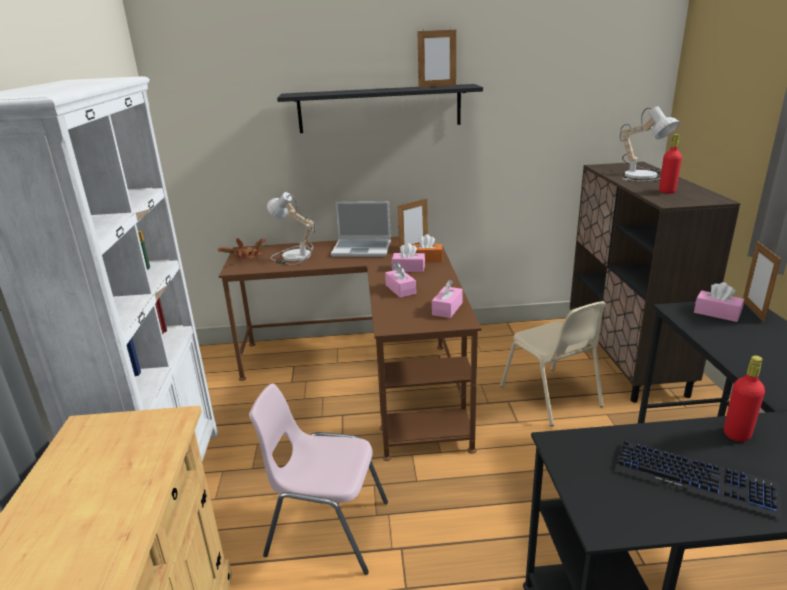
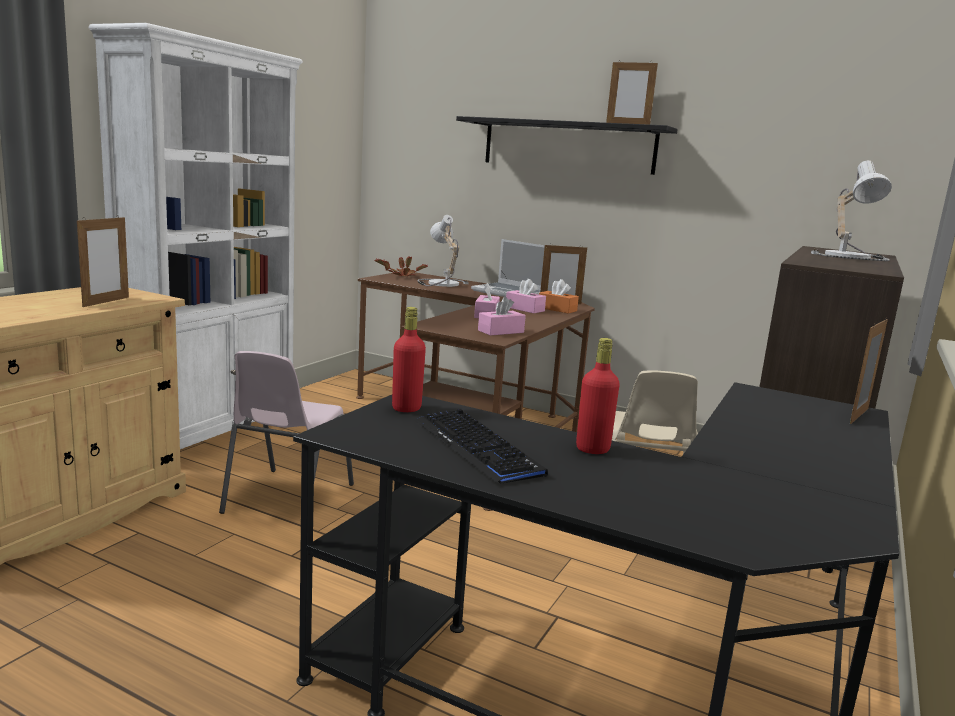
camera: 30 degrees right, 10 degrees down
(140, 456) = (106, 302): none -> picture frame
(326, 528) = (286, 499): pink chair -> pink chair turned 120 degrees counterclockwise
(667, 191) = (834, 262): red bottle -> red bottle (406, 408)
(717, 313) = (800, 404): pink tissue box -> none

